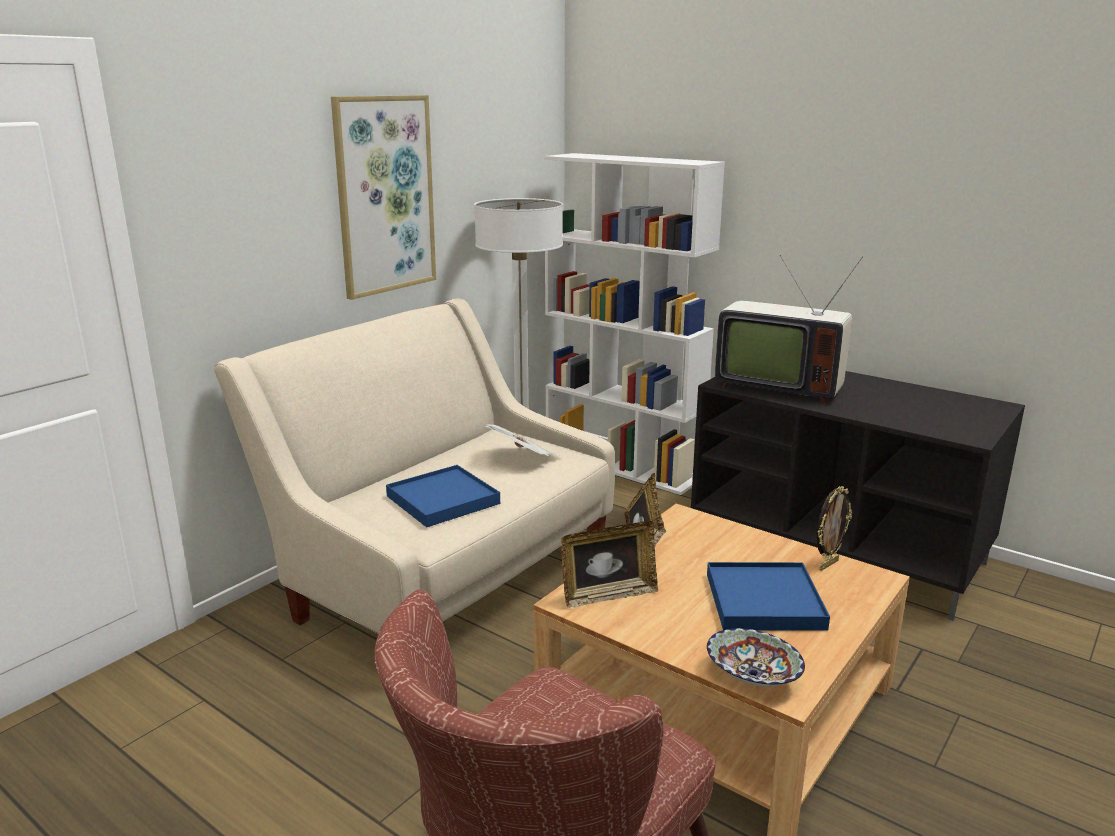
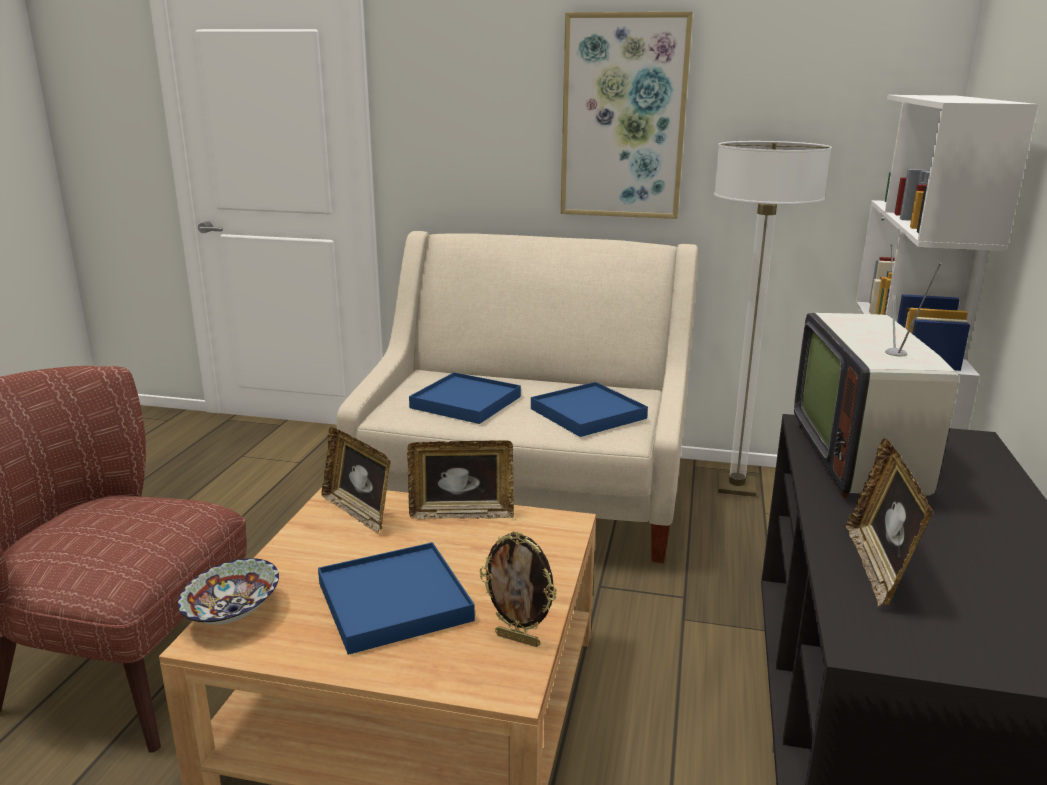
camera: 65 degrees right, 0 degrees up
(523, 459) = (588, 413): newspaper -> blue tray
(904, 417) = (878, 567): none -> picture frame

